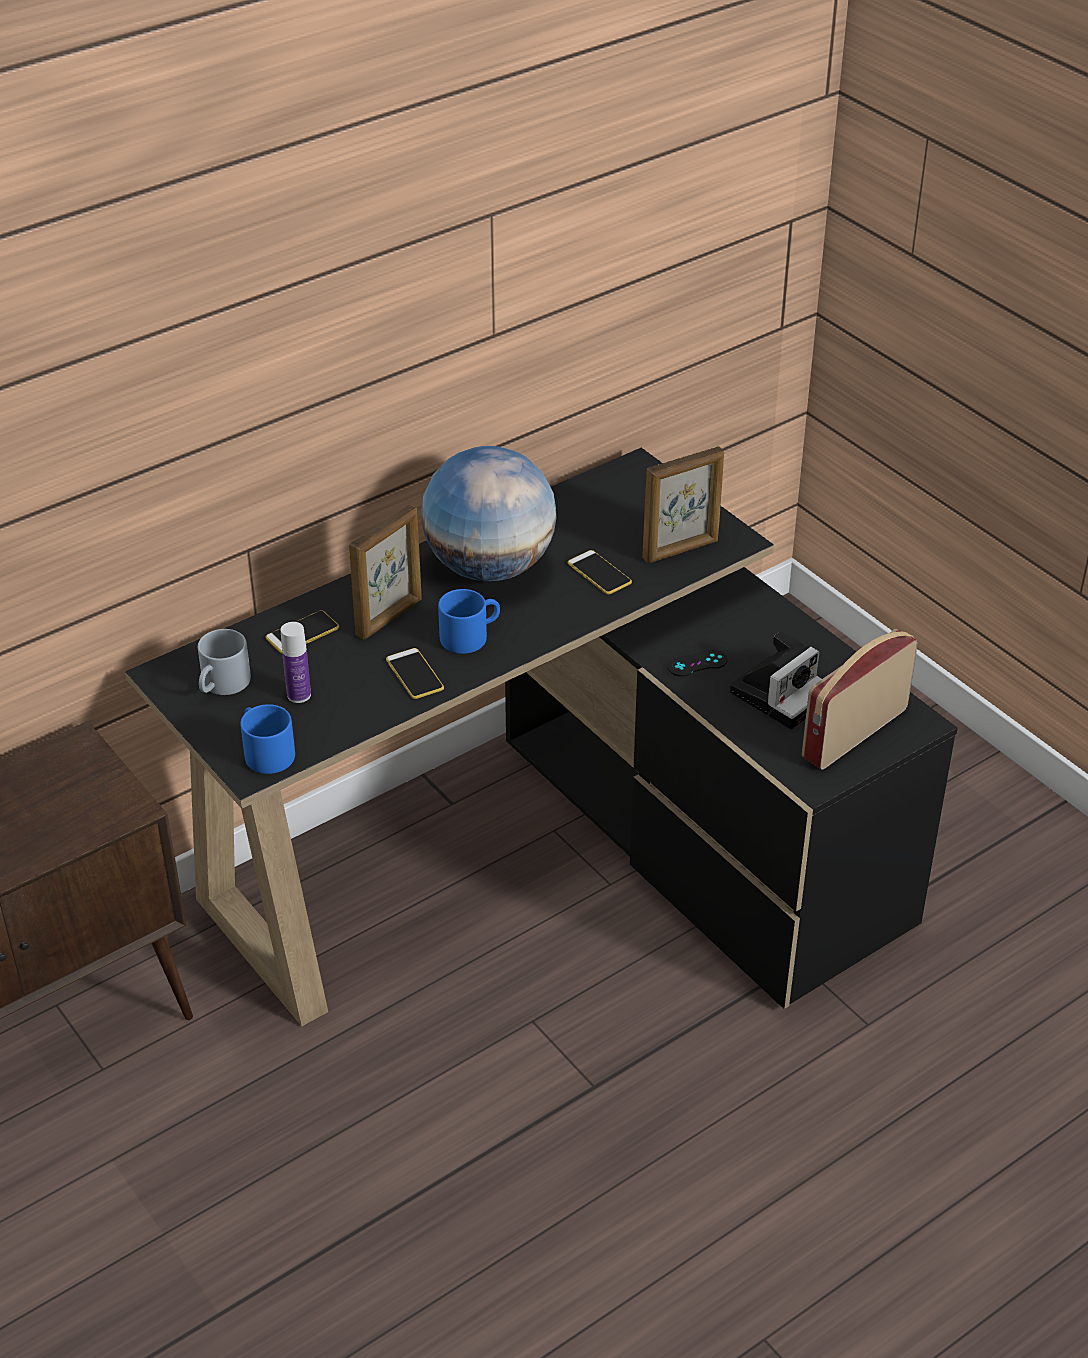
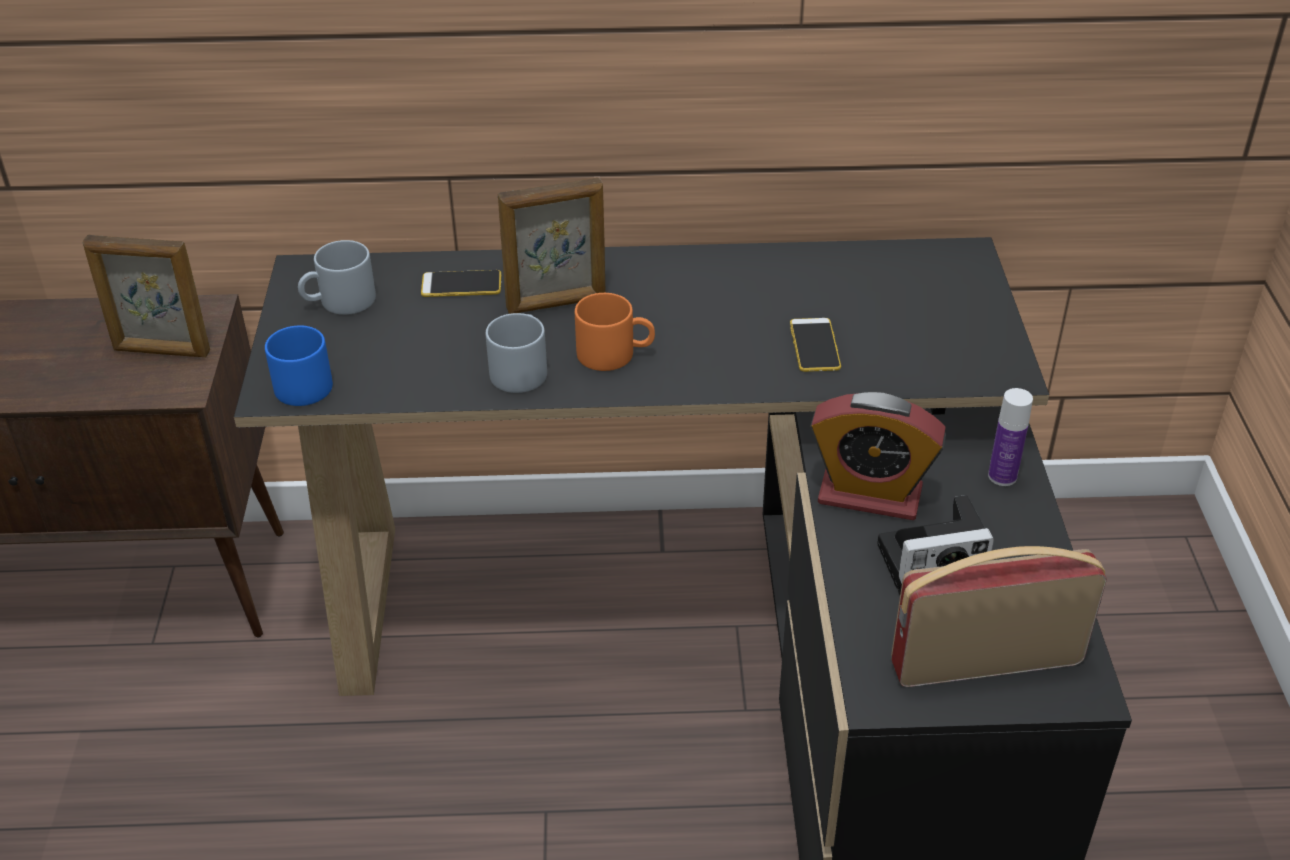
camera: 35 degrees right, 0 degrees up
(299, 695) = (394, 341): bottle -> bottle (1002, 476)
(414, 674) = (520, 368): phone -> grey mug
(470, 635) = (615, 353): blue mug -> orange mug
(490, 567) = (706, 294): globe -> none
(681, 550) = (931, 358): picture frame -> picture frame (161, 351)
(697, 663) = (869, 495): black game controller -> alarm clock

